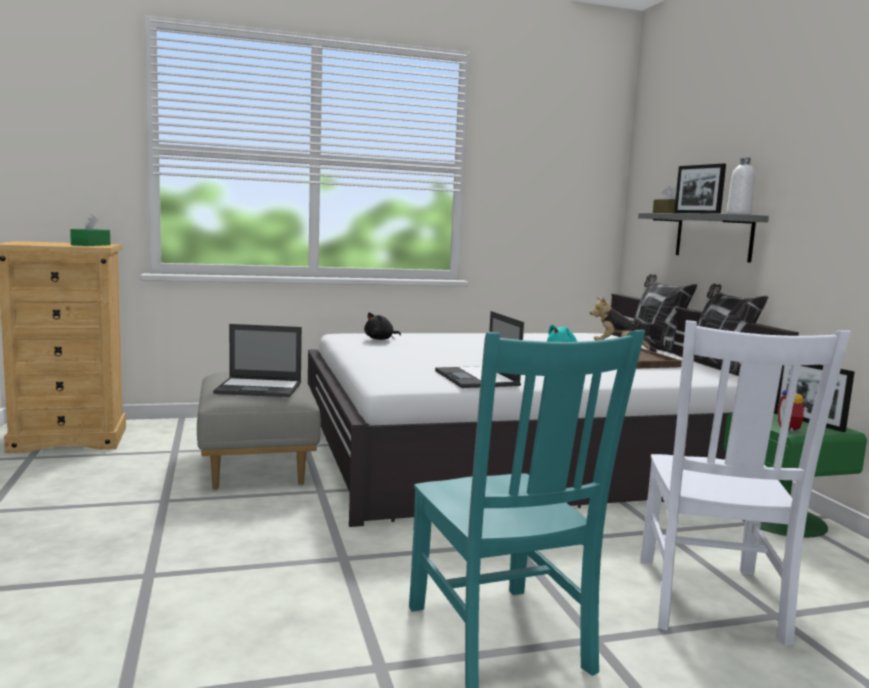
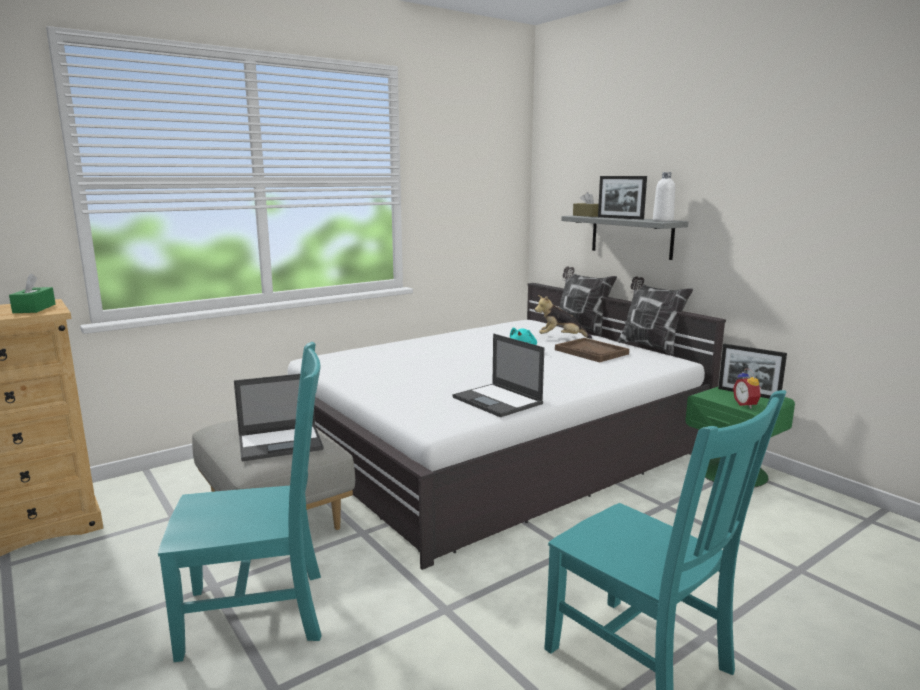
camera: 20 degrees left, 5 degrees up
(183, 525) = (260, 613): none -> turquoise chair
(380, 339) = (358, 361): black plush toy -> none
(709, 601) = (749, 569): white chair -> none

